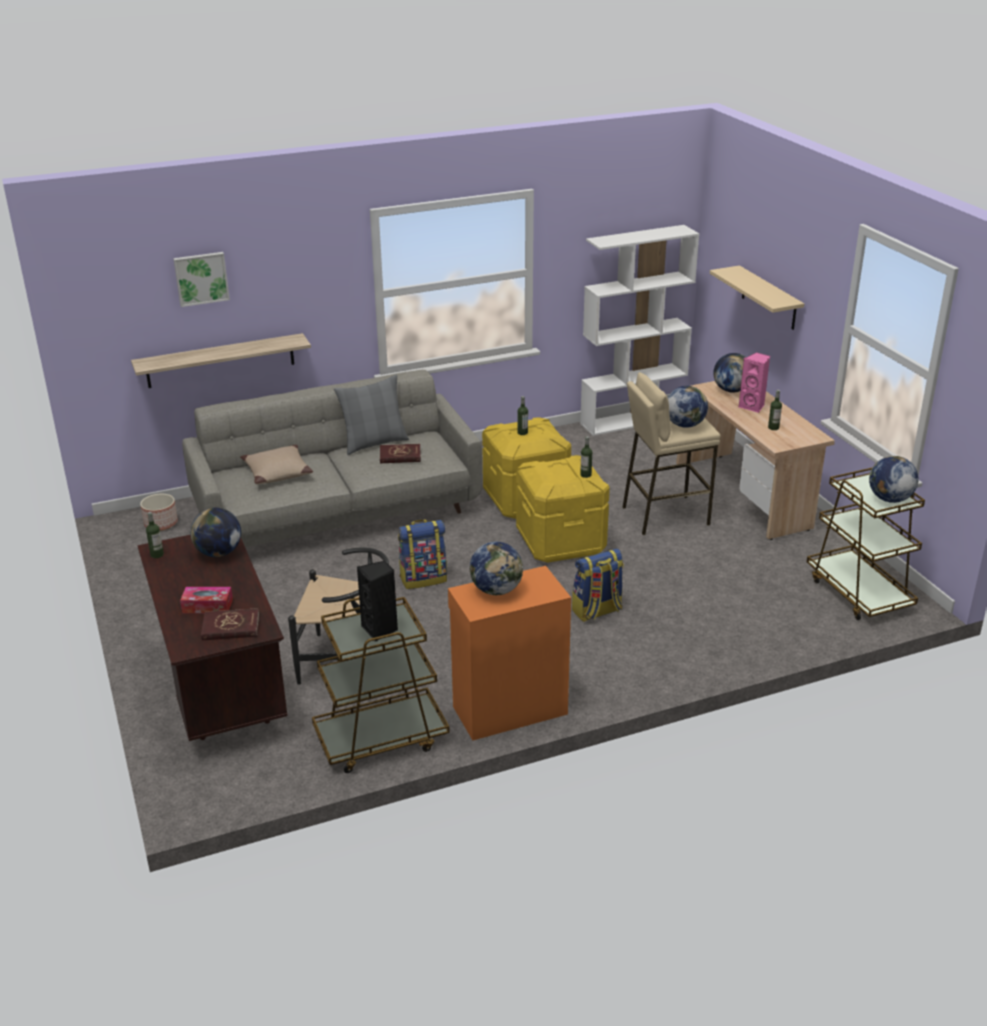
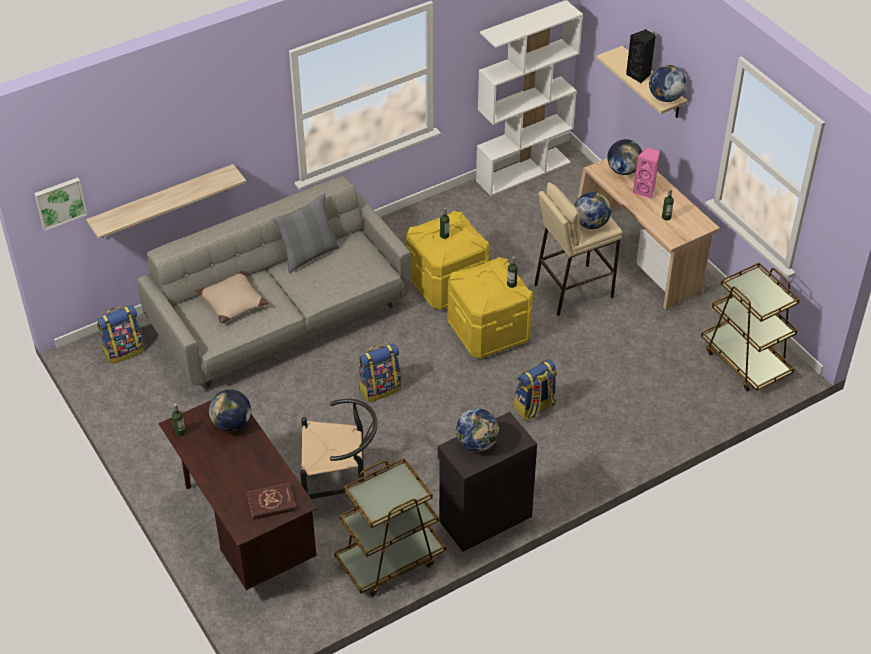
camera: 10 degrees left, 15 degrees up
(161, 523) = (123, 350): planter -> backpack
(201, 278) = (144, 140): picture -> picture (60, 202)
(207, 606) = (244, 483): tissue box -> none
(380, 630) = (393, 492): black speaker -> black speaker (639, 75)
(400, 456) = (338, 270): red book -> none
(508, 709) = (484, 518): orange cabinet -> black cabinet
(889, 499) = (771, 298): globe -> globe (665, 98)

